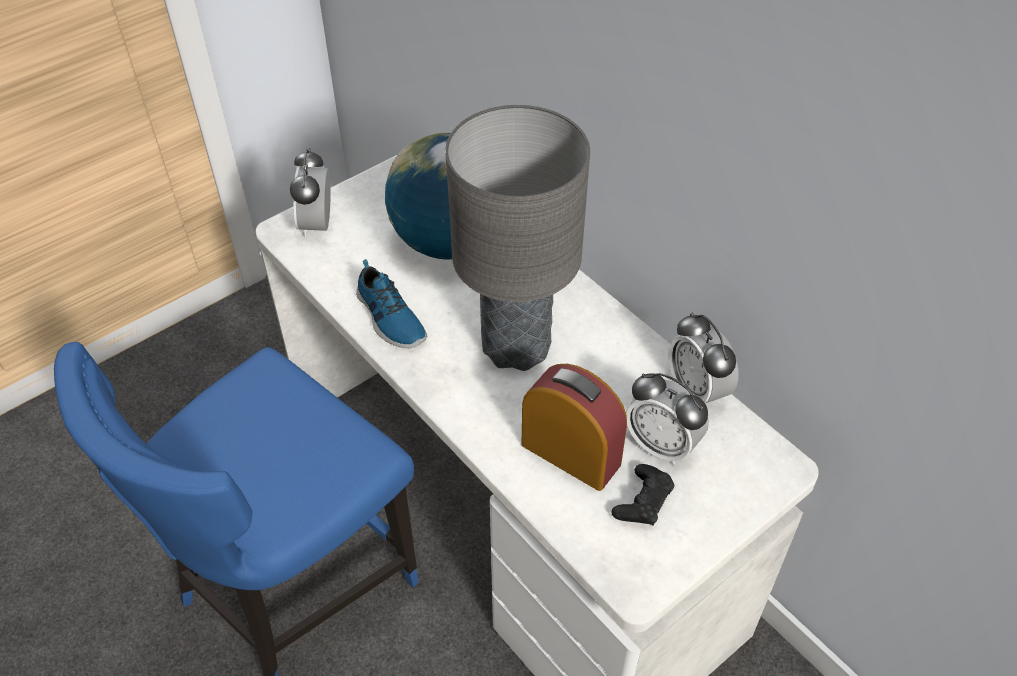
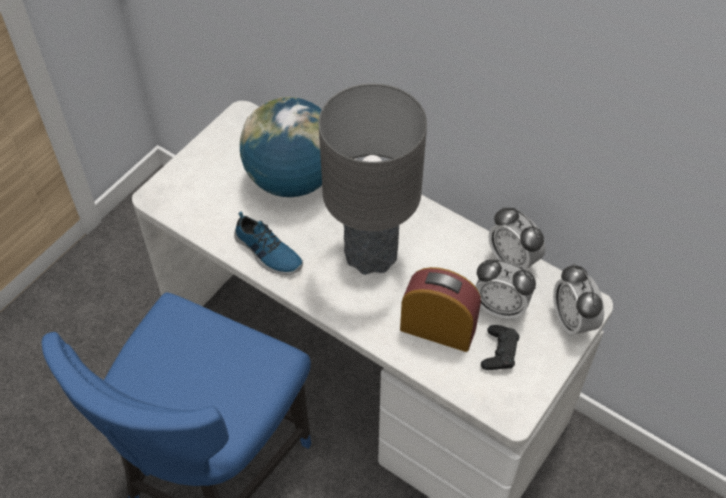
camera: 15 degrees left, 5 degrees up
(317, 224) = (181, 186): alarm clock -> alarm clock (572, 321)

